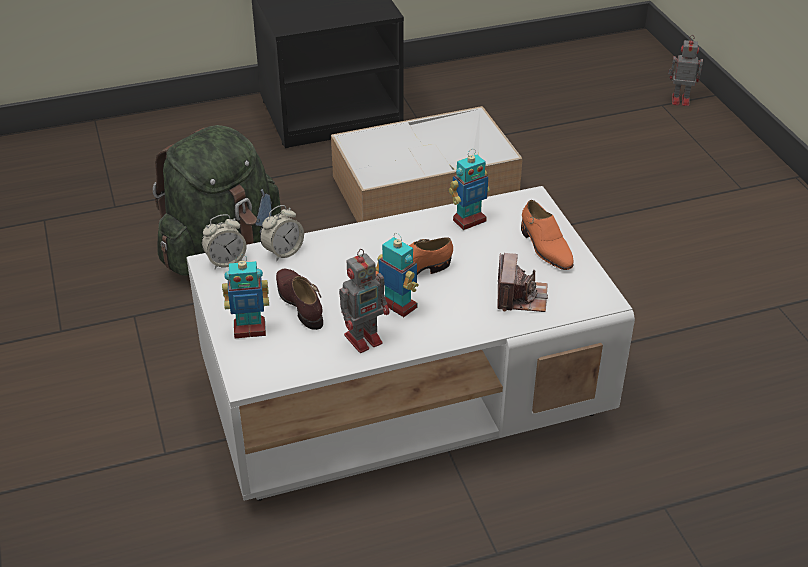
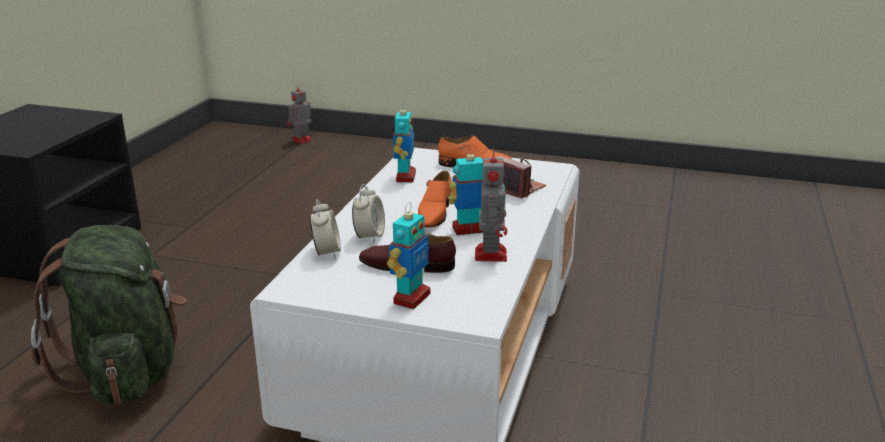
camera: 55 degrees left, 15 degrees down
(226, 261) = (296, 281): alarm clock -> alarm clock (369, 236)
(426, 187) = (226, 248): storage box -> none

